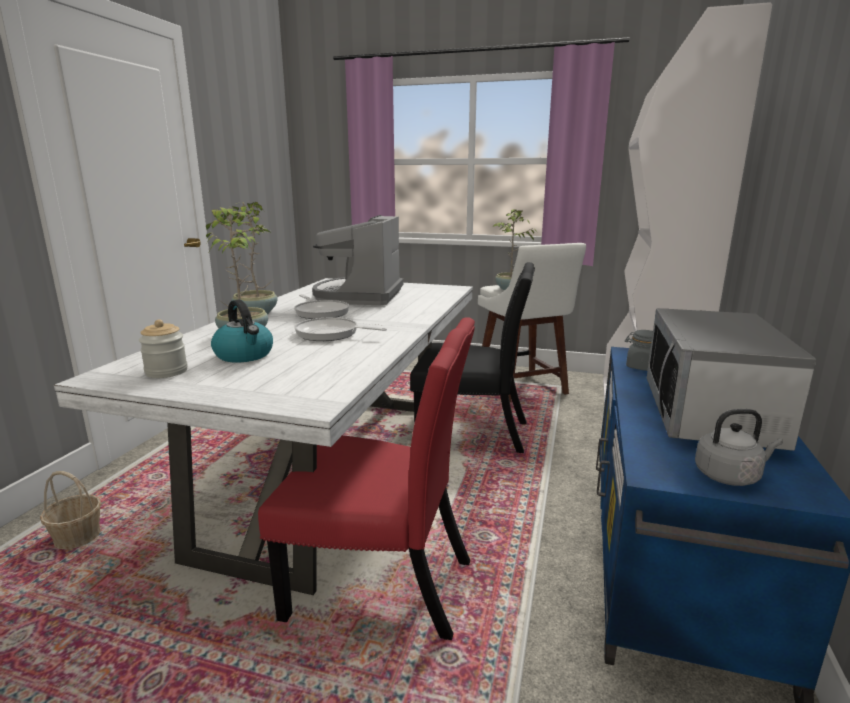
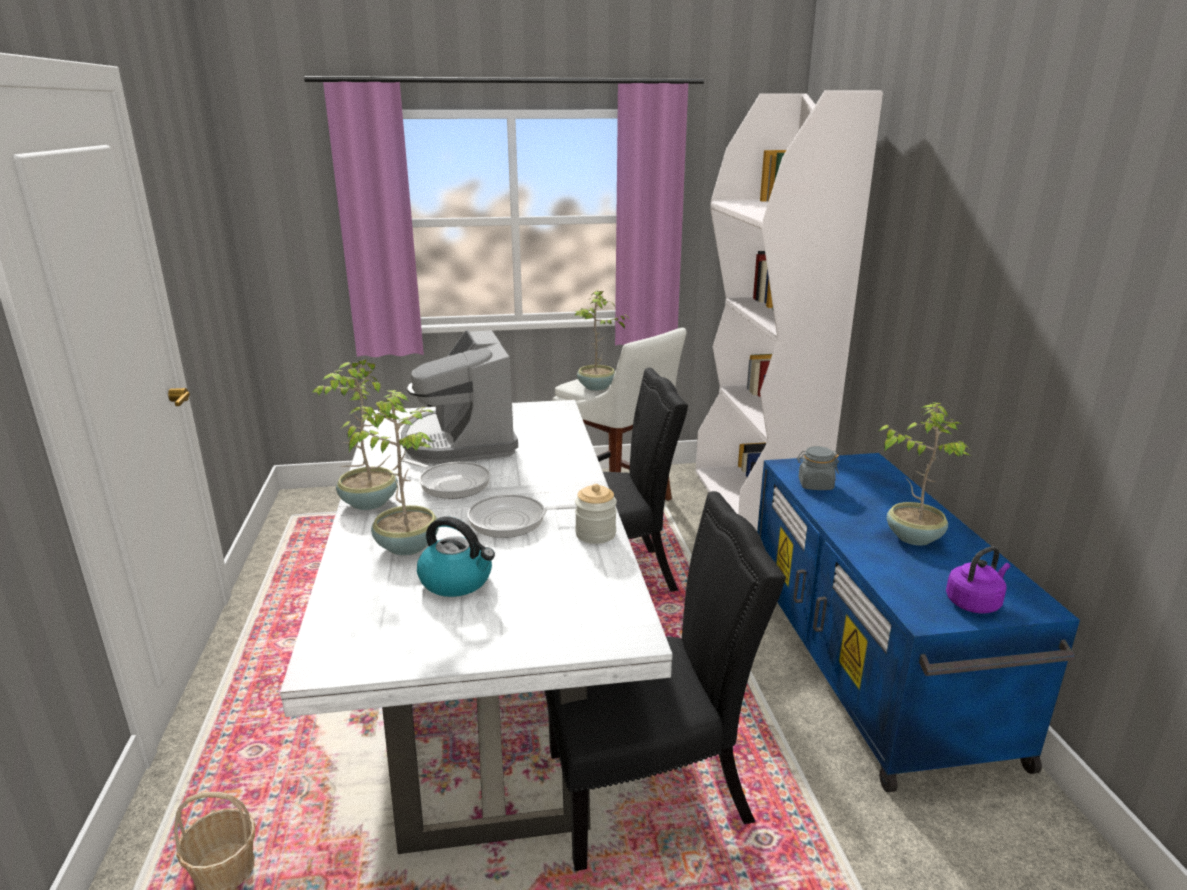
camera: 25 degrees left, 5 degrees up
(166, 371) = (399, 632): jar -> jar (595, 534)
(378, 584) = (644, 792): red chair -> black chair
(710, 415) = (913, 536): microwave -> potted plant
(730, 476) = (974, 603): grey kettle -> purple kettle

